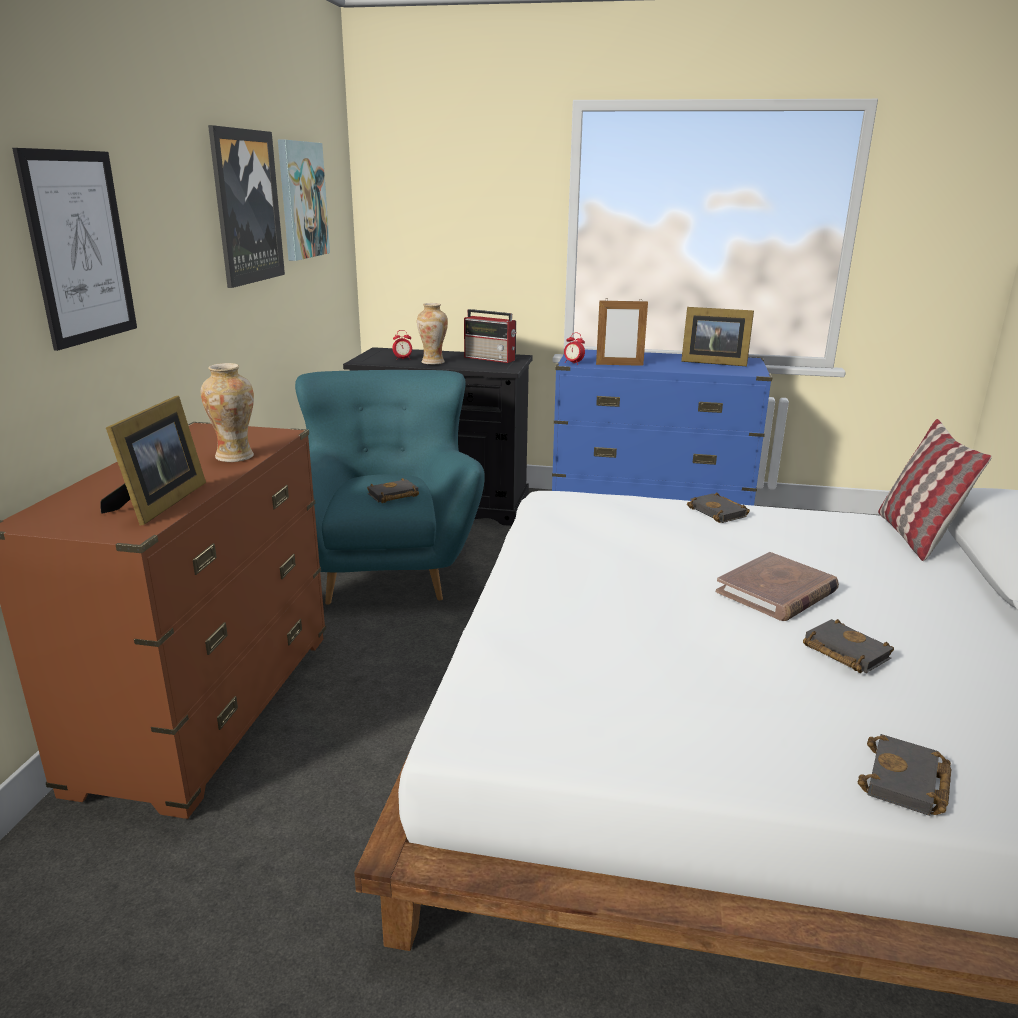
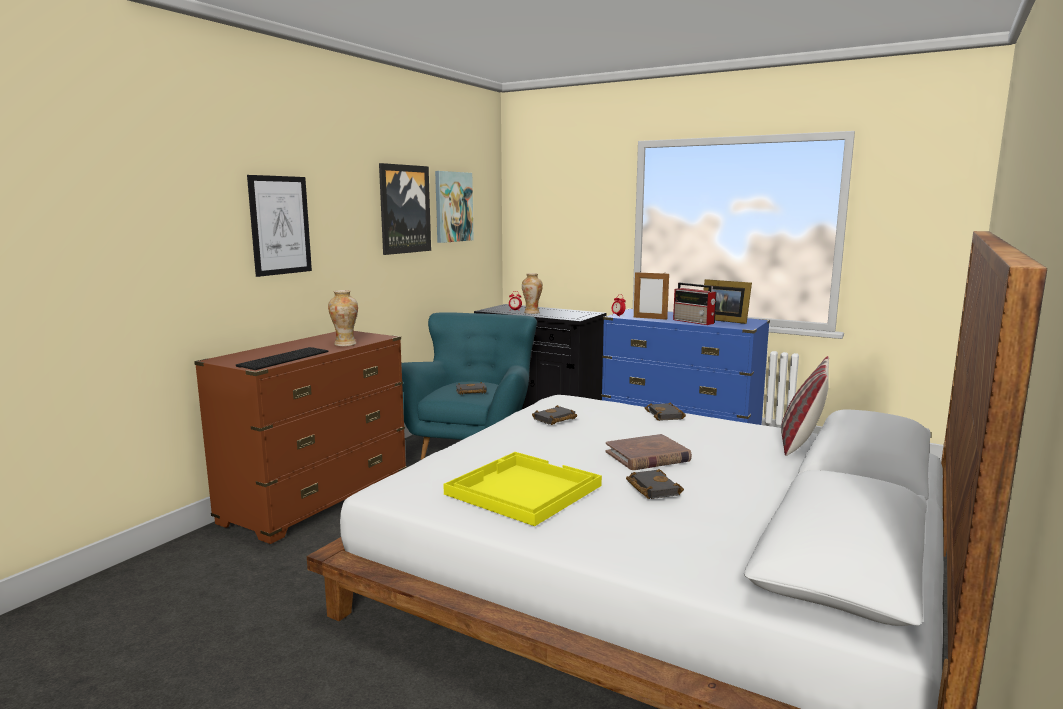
camera: 20 degrees right, 10 degrees down
(159, 503) = (283, 358): picture frame -> keyboard
(491, 358) = (574, 313): radio -> radio (694, 321)
(680, 690) = (522, 490): none -> yellow tray
(906, 783) = (608, 548): black book -> black book (554, 419)

